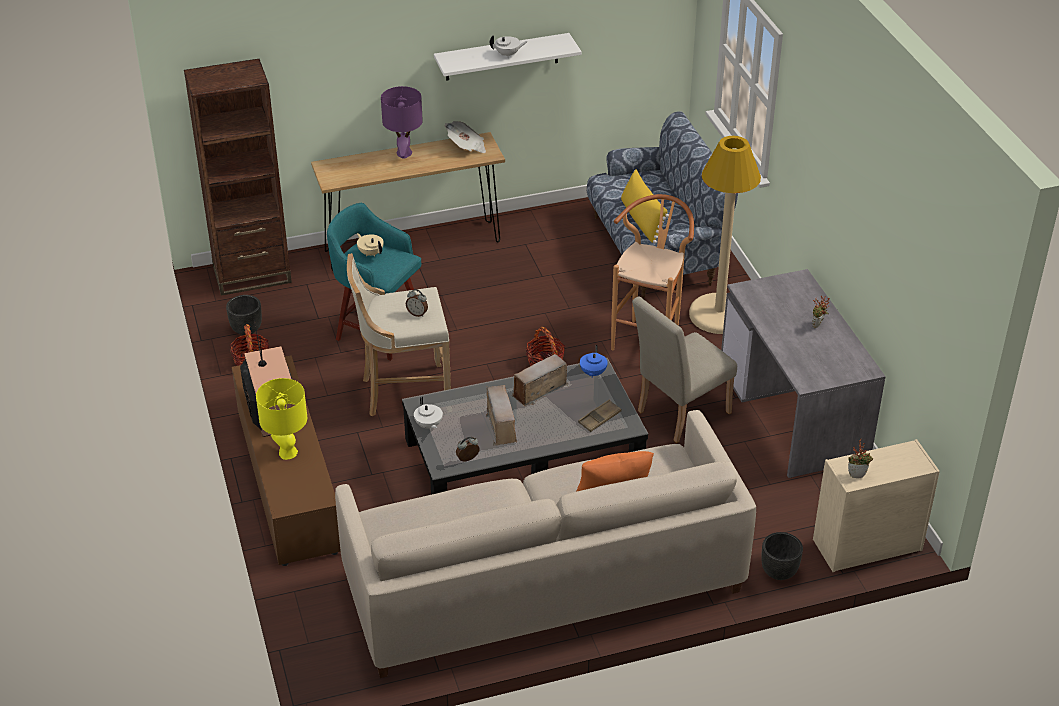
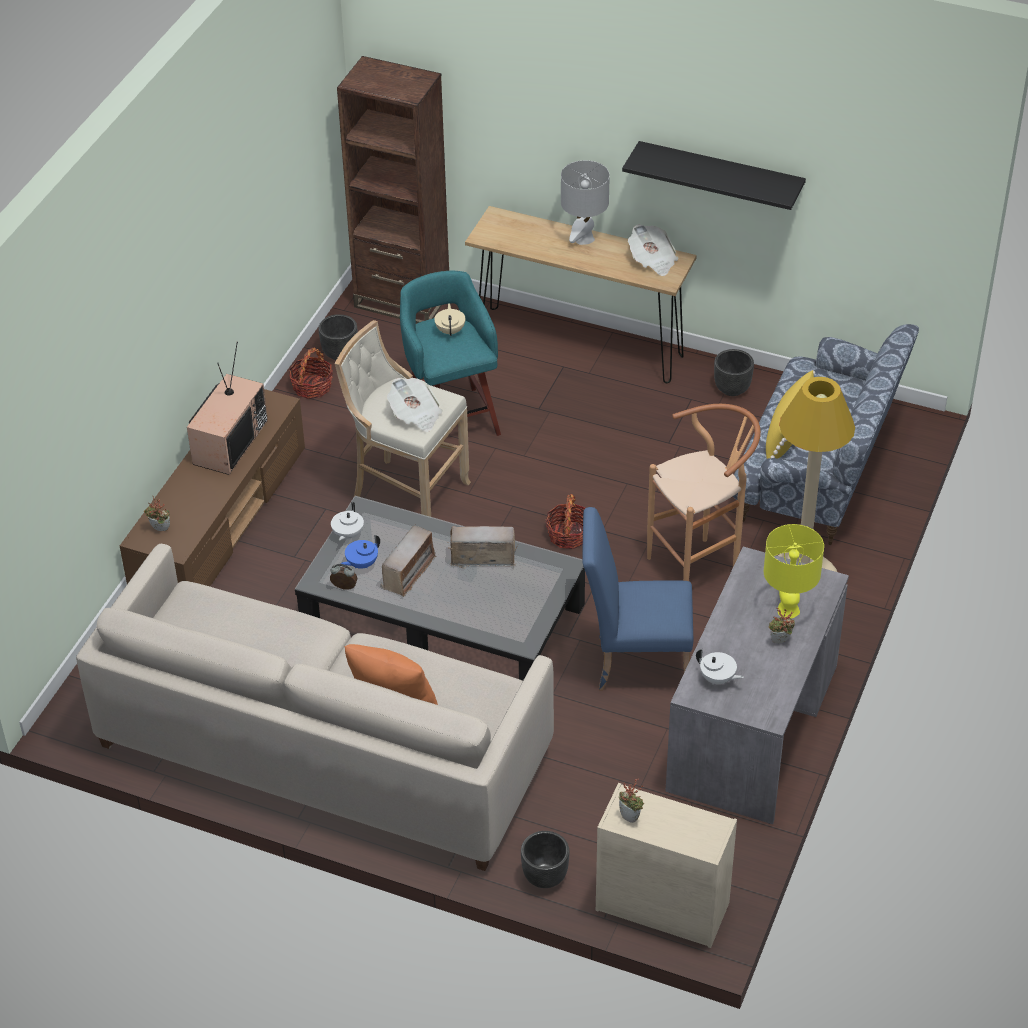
camera: 40 degrees right, 5 degrees up
(287, 452) = (196, 491): yellow table lamp -> yellow table lamp (788, 609)
(291, 492) = (159, 530): none -> potted plant
(404, 153) = (584, 239): purple table lamp -> grey table lamp
(417, 313) = (415, 415): alarm clock -> newspaper
(502, 57) = (720, 175): white shelf -> black shelf
(508, 54) = (710, 175): white teapot -> white teapot (717, 679)
(543, 226) = (731, 388): none -> black planter
(592, 373) = (552, 568): blue teapot -> blue teapot (361, 564)
(599, 418) = (506, 618): brown tray -> none
(678, 414) = (634, 662): beige chair -> blue chair

